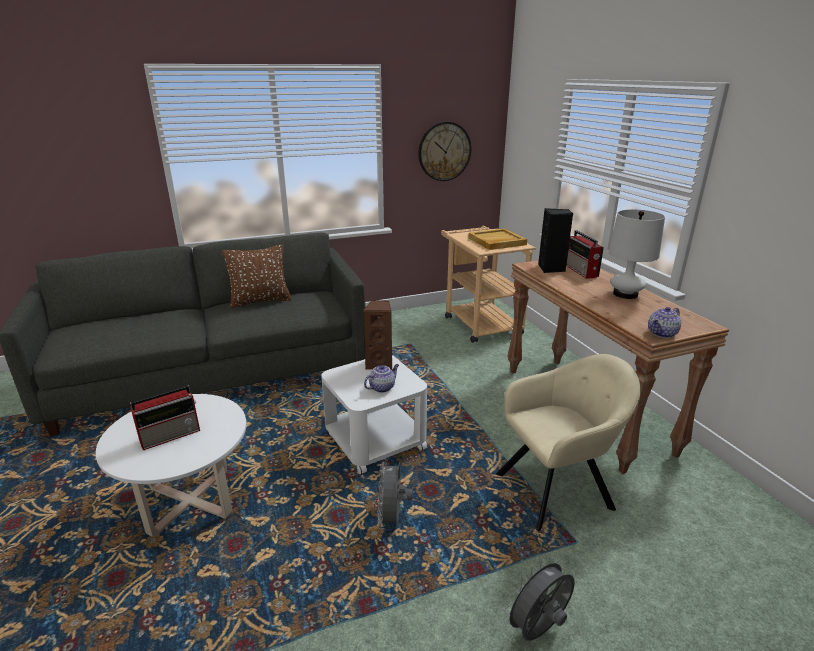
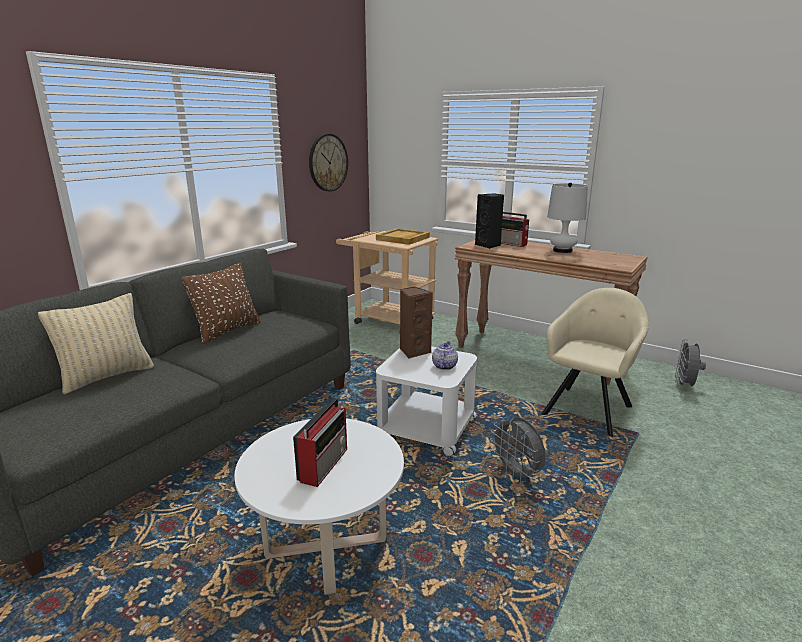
camera: 35 degrees left, 5 degrees down
(147, 317) = (107, 376): none -> beige pillow
(538, 630) = (686, 490): grey fan -> grey fan (684, 386)
(662, 333) = (624, 265): teapot -> none

